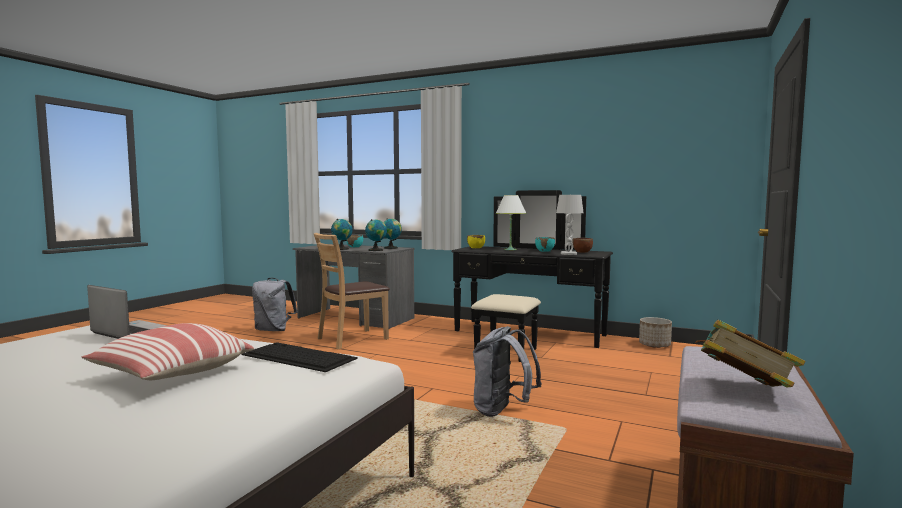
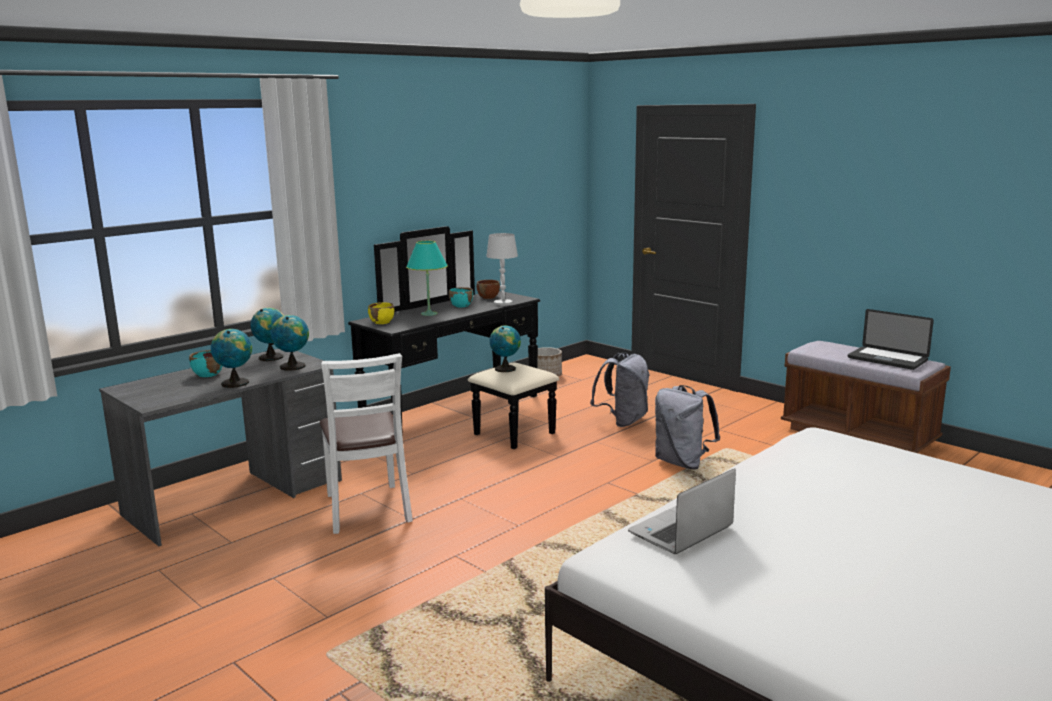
camera: 70 degrees left, 10 degrees up
(171, 374) = (856, 494): pillow -> none
(274, 330) = (226, 570): grey backpack -> grey backpack (623, 421)
(297, 356) = (809, 450): keyboard -> none
(352, 339) = (367, 509): brown chair -> white chair
(509, 295) = (505, 368): none -> globe
(510, 249) = (429, 314): white table lamp -> turquoise table lamp
(743, 389) = (887, 359): book -> laptop

